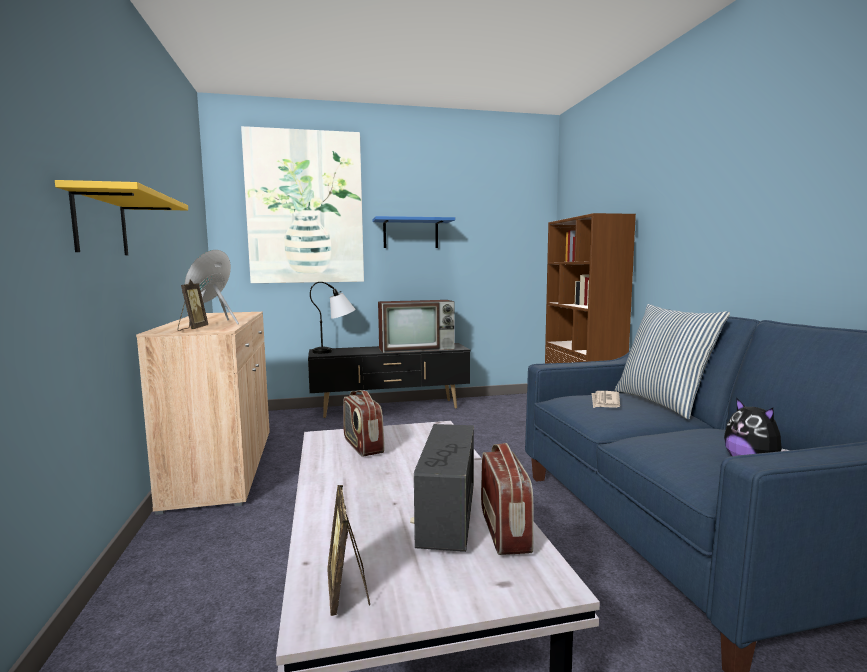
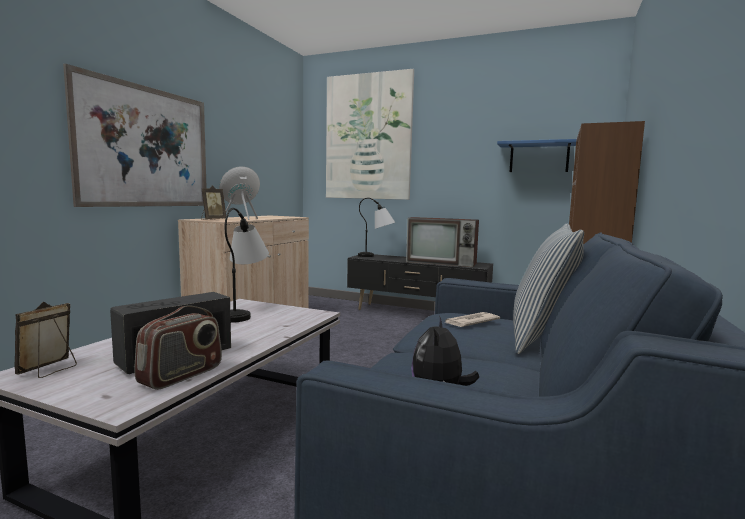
camera: 35 degrees right, 0 degrees up
(100, 224) = (146, 147): yellow shelf -> picture
(362, 446) = (244, 312): radio -> table lamp
(410, 233) = (453, 156): blue shelf -> blue shelf (539, 158)

